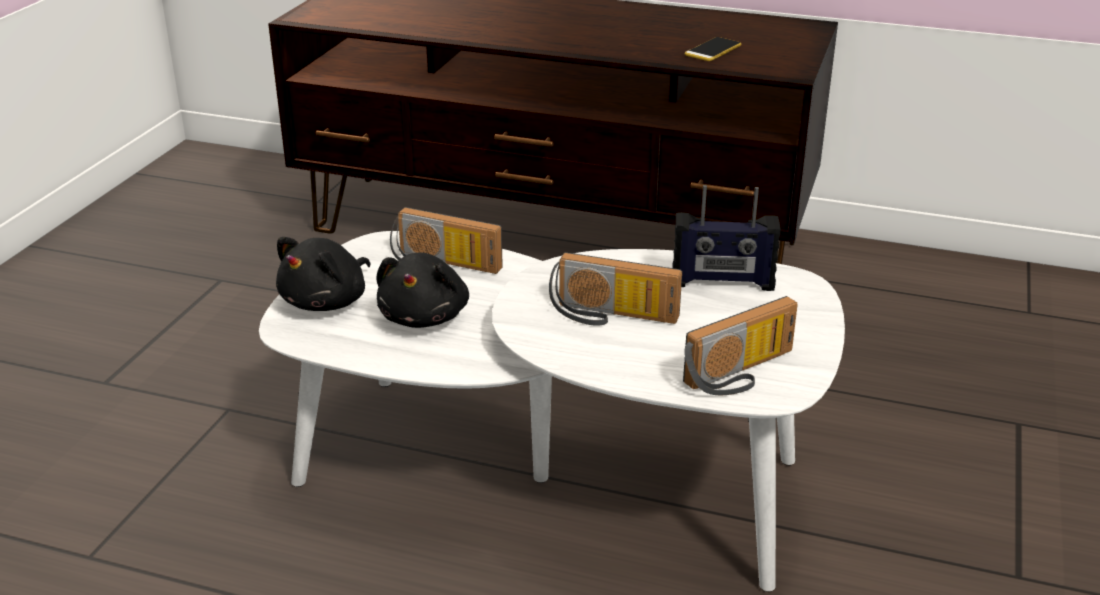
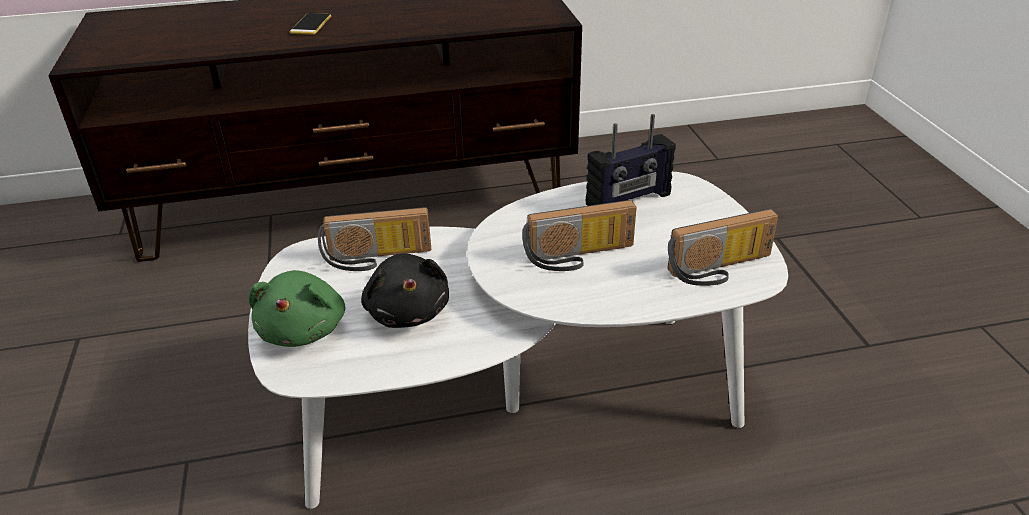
camera: 30 degrees left, 5 degrees up
(327, 301) = (304, 329): black plush toy -> green plush toy
(713, 50) = (480, 14): phone -> phone (311, 25)
(743, 374) = (721, 270): radio -> radio turned 45 degrees clockwise

